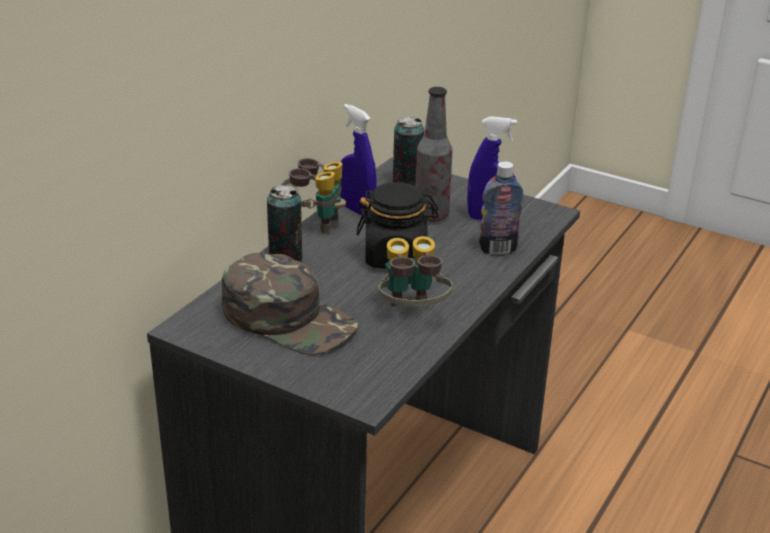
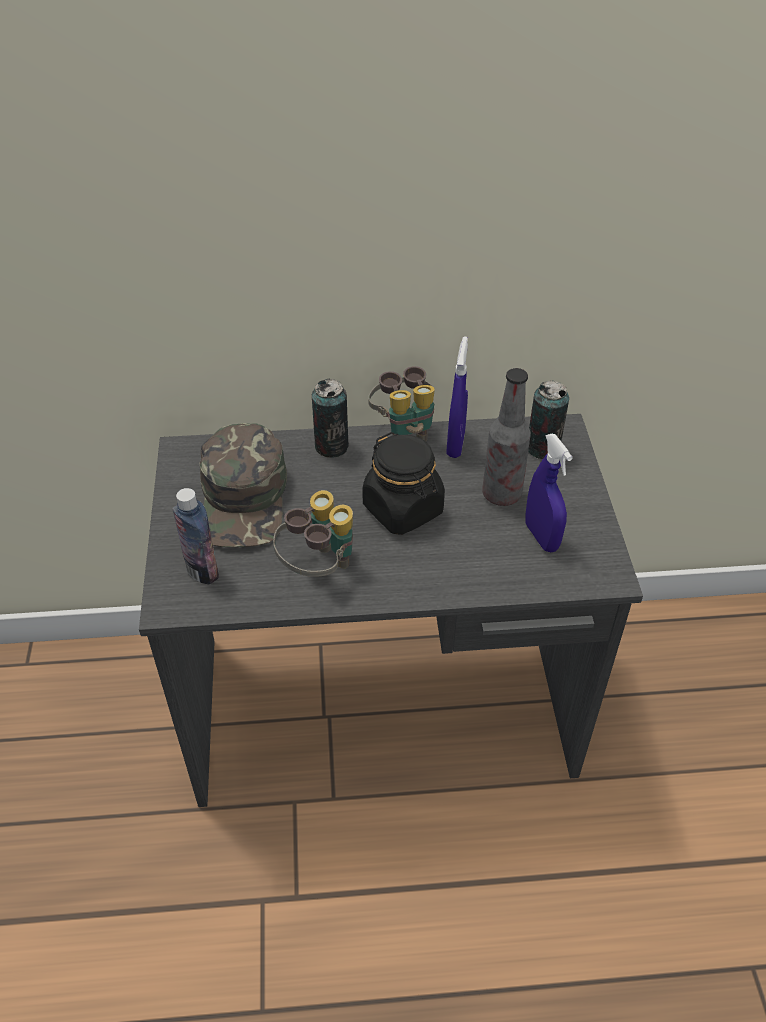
camera: 55 degrees right, 15 degrees up
(498, 249) = (490, 570): bottle -> bottle (202, 571)

